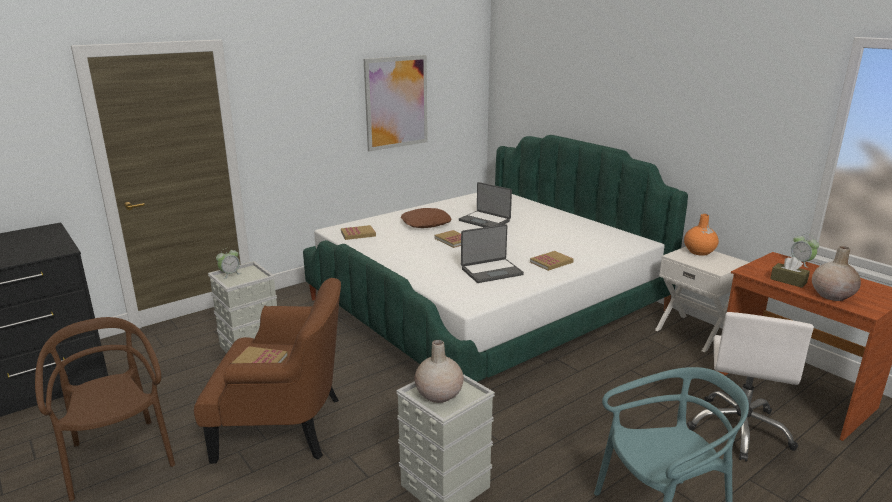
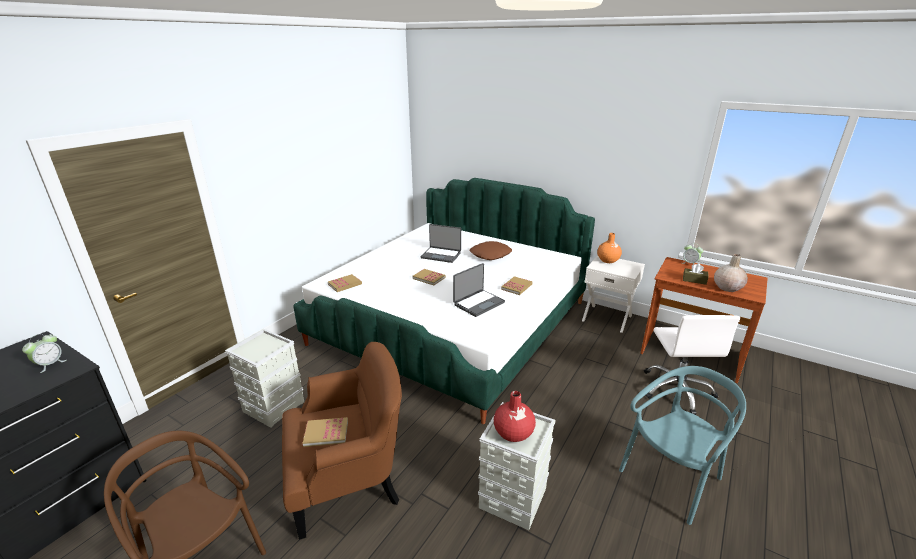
camera: 20 degrees left, 5 degrees up
(230, 274) = (247, 347): alarm clock -> alarm clock (50, 364)
(396, 102) = (346, 161): picture -> none
(426, 223) = (396, 265): brown pillow -> brown pillow (490, 255)
(438, 394) = (513, 433): beige vase -> red vase

